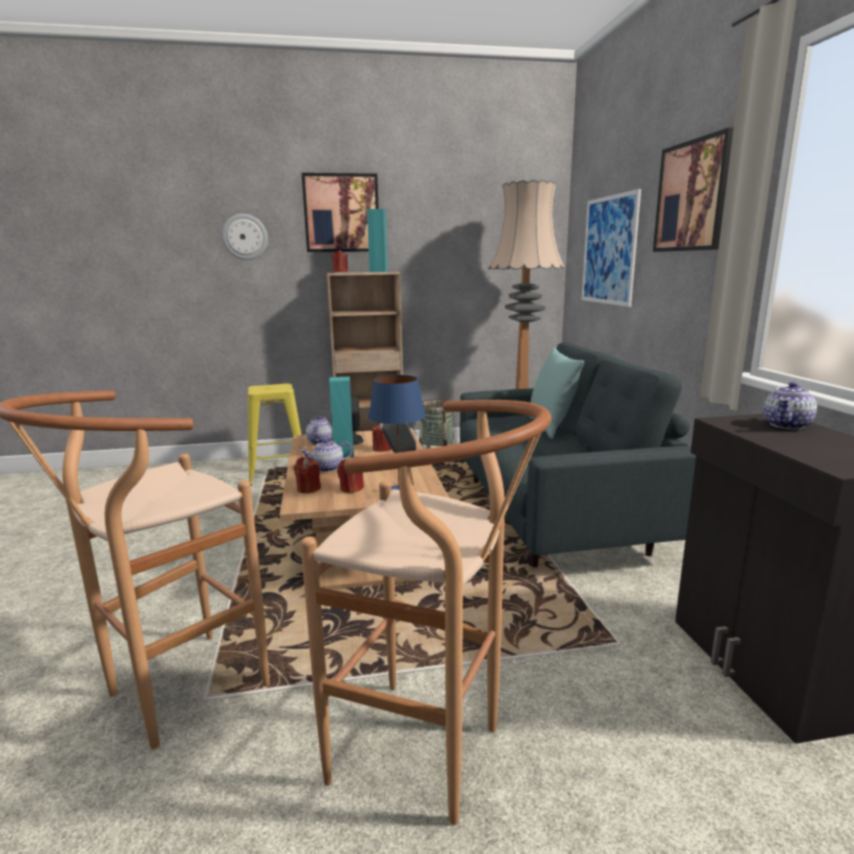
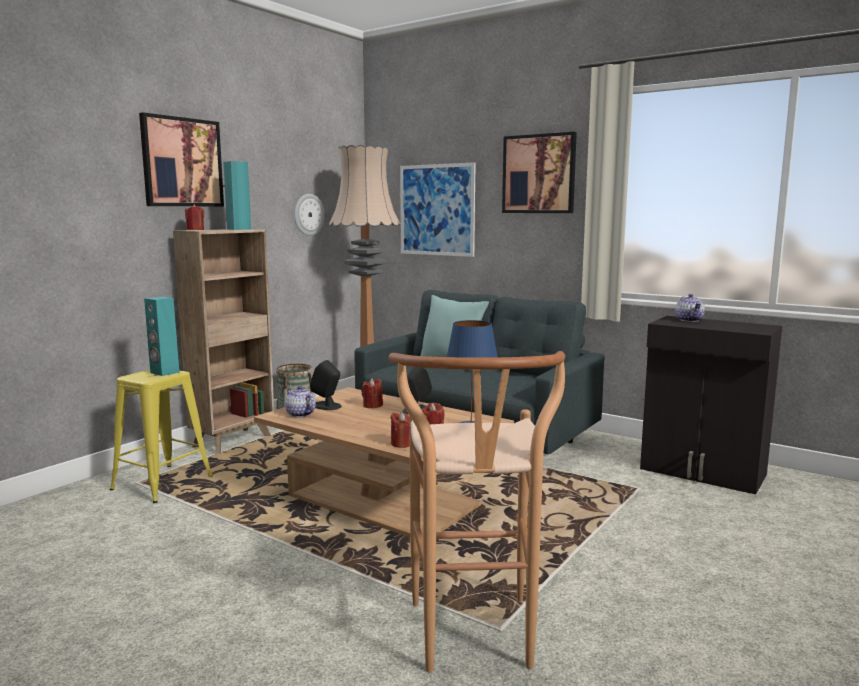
camera: 45 degrees left, 5 degrees down
(245, 237) = (72, 185): wall clock -> wall clock (308, 214)
(327, 468) = (371, 428): teapot -> none
(343, 454) = (351, 416): turquoise speaker -> turquoise speaker (164, 372)
(432, 756) = (663, 574): brown stool -> none

